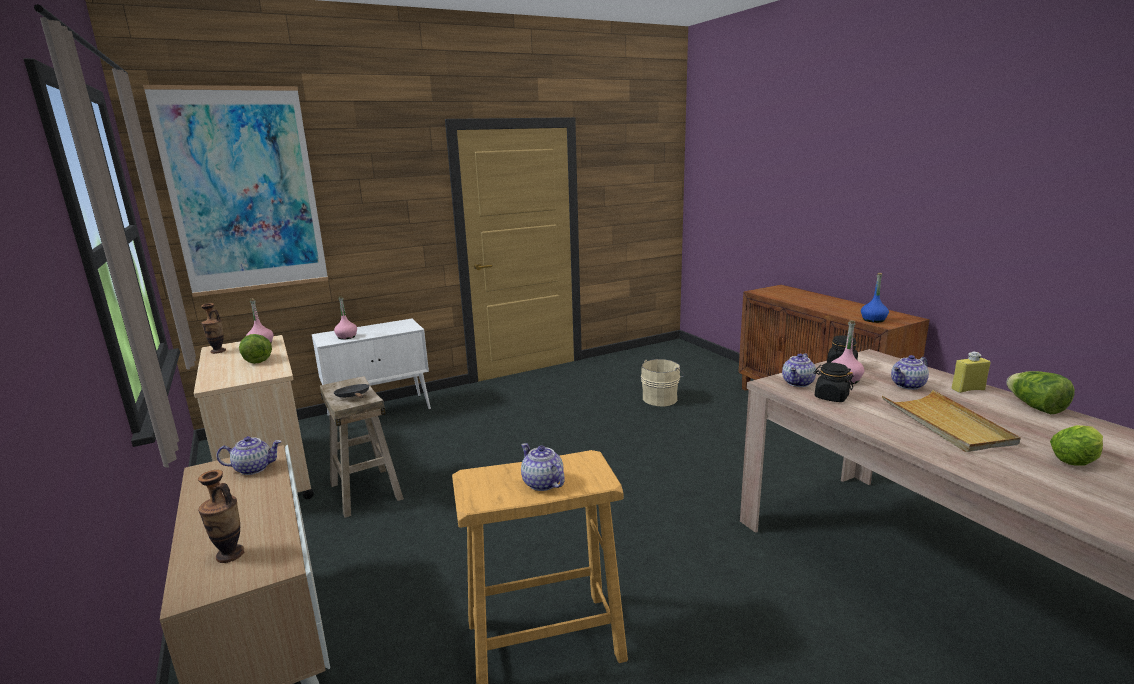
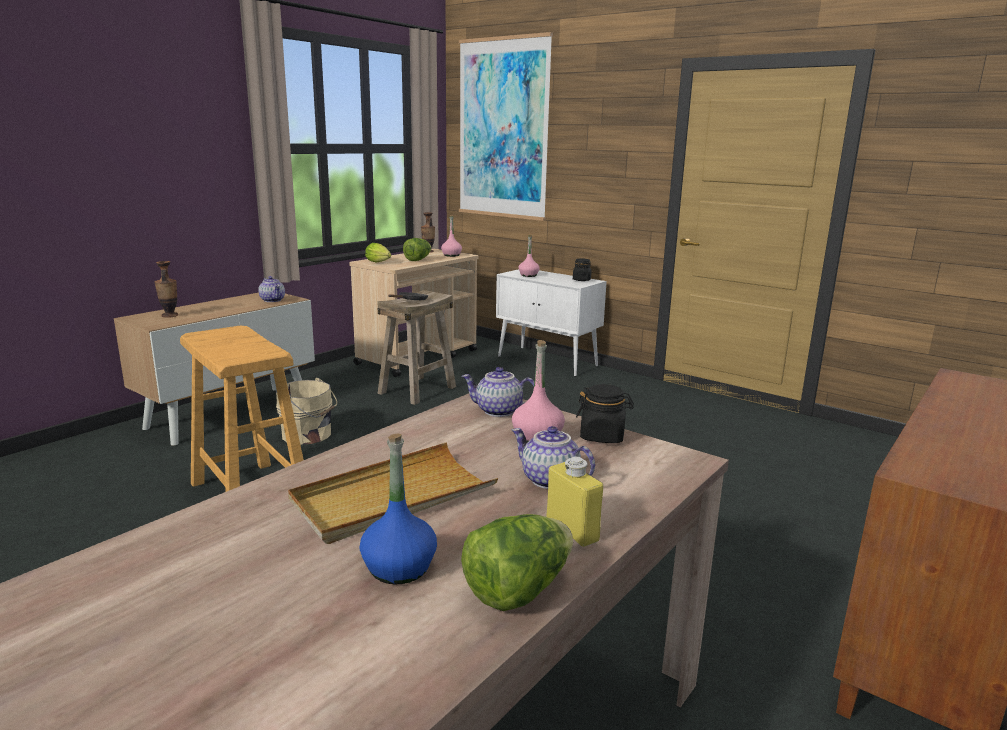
camera: 65 degrees right, 0 degrees up
(542, 483) = (226, 346): teapot -> none
(661, 398) = (765, 485): beige bucket -> beige bucket (308, 435)
(831, 397) = (457, 428): black jar -> black jar (581, 280)
(873, 320) = (928, 463): blue bottle -> blue bottle (398, 568)
(1076, 459) = (280, 592): lettuce -> lettuce (379, 262)

